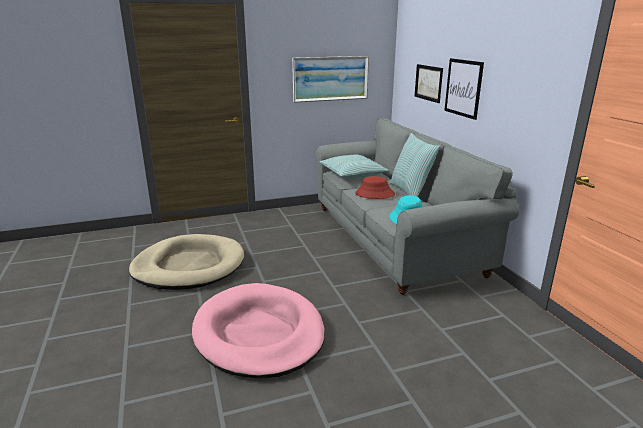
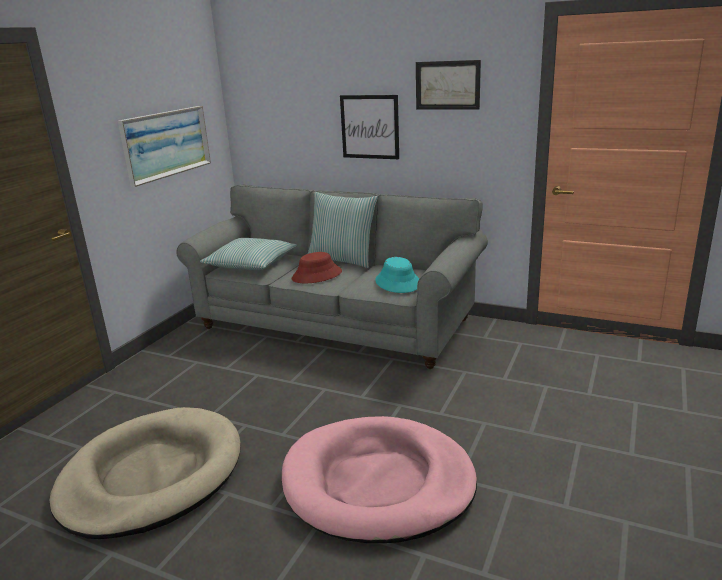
camera: 45 degrees left, 0 degrees up
(428, 83) = (304, 129): picture -> picture (447, 85)

